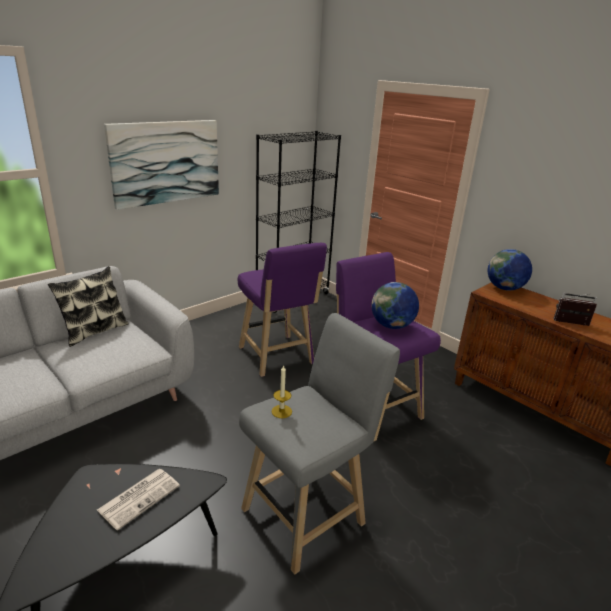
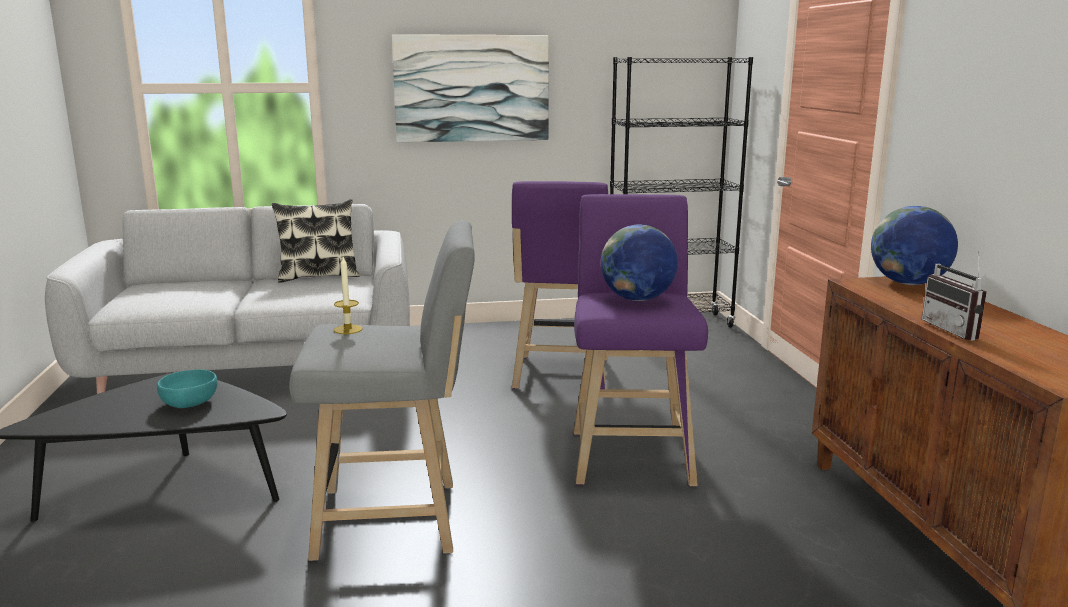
camera: 35 degrees right, 10 degrees down
(140, 497) = (190, 402): newspaper -> turquoise bowl
(571, 324) = (956, 330): radio -> radio turned 150 degrees counterclockwise

